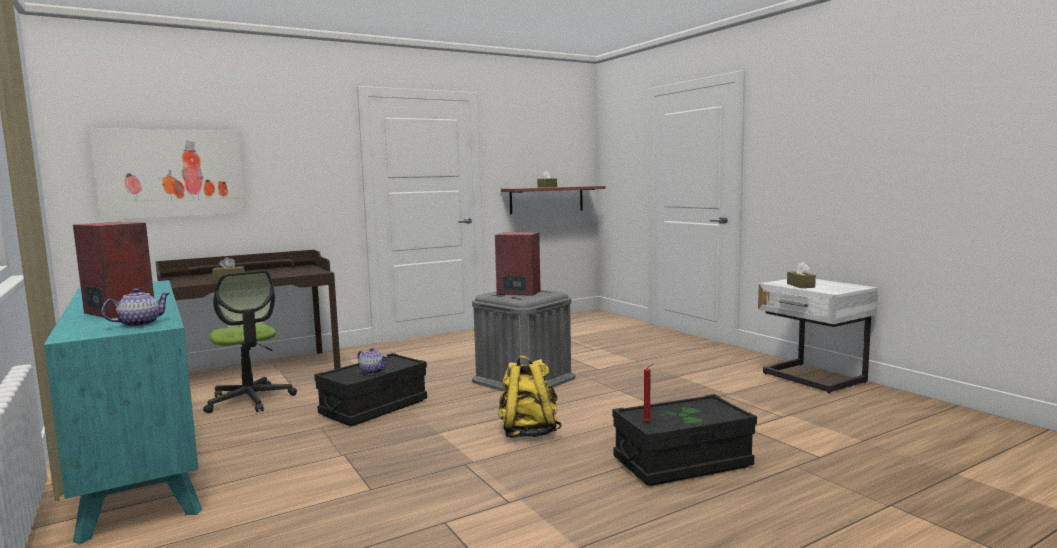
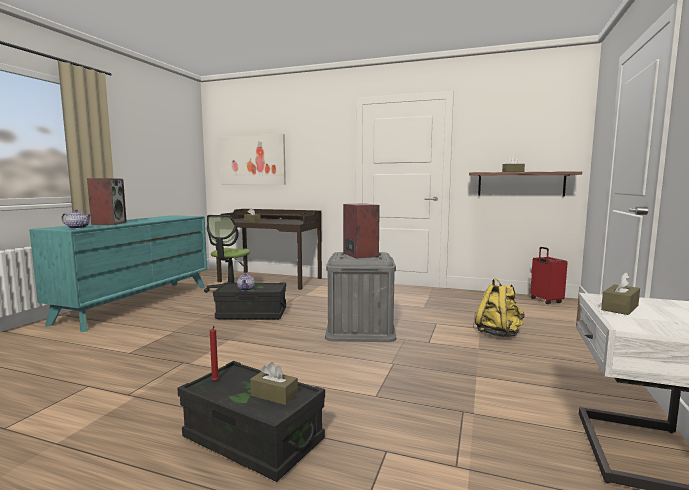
camera: 50 degrees right, 0 degrees up
(528, 432) = (257, 362): yellow backpack -> yellow backpack (498, 334)
(584, 317) = (545, 301): none -> red suitcase
(701, 409) = (274, 395): none -> brown tissue box

